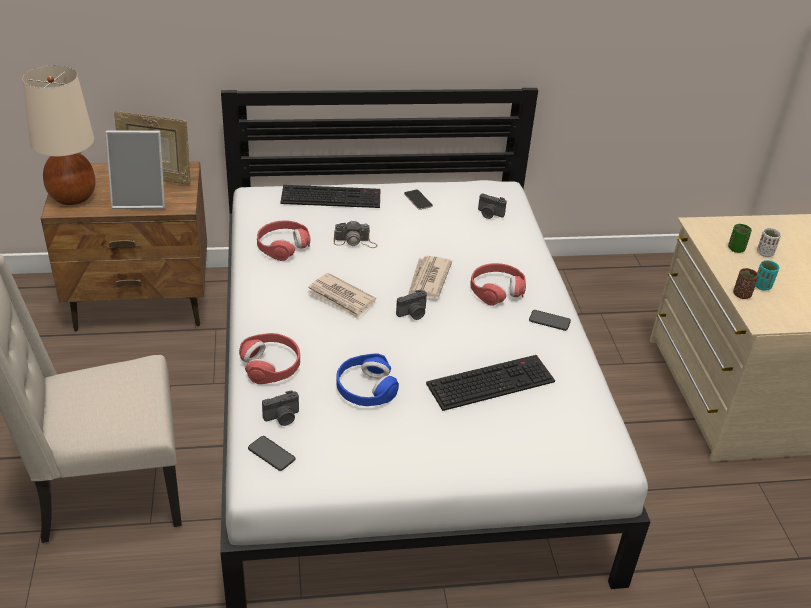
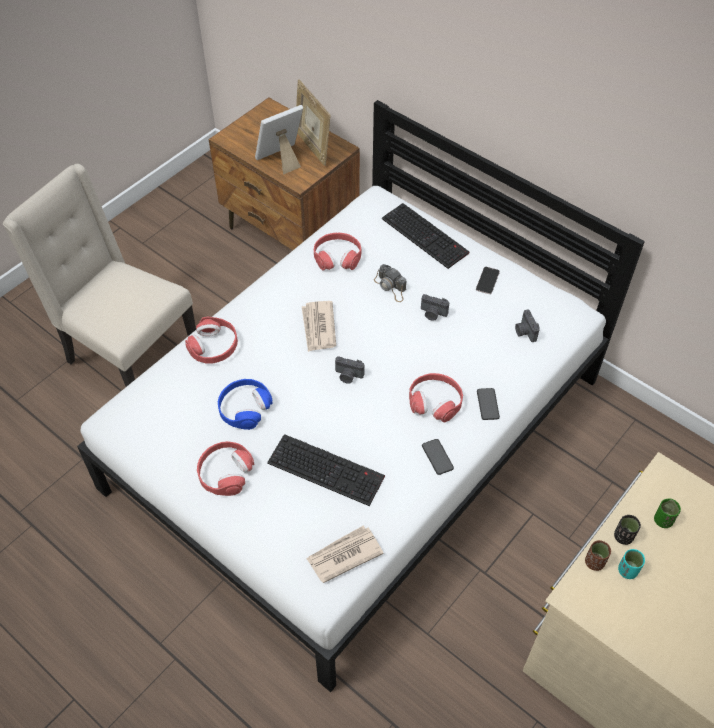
camera: 50 degrees right, 15 degrees up
(73, 197) = (245, 133): beige table lamp -> none
(141, 199) = (281, 160): picture frame -> picture frame turned 105 degrees clockwise
(271, 454) = (137, 408): phone -> phone (488, 404)
(282, 418) = (173, 389): camera -> camera (433, 314)
(420, 441) = (225, 472): none -> red headphones
(428, 279) = (396, 356): newspaper -> newspaper (343, 555)
(733, 271) = (623, 536): none -> black cup
(765, 253) = (685, 545): white cup -> none

